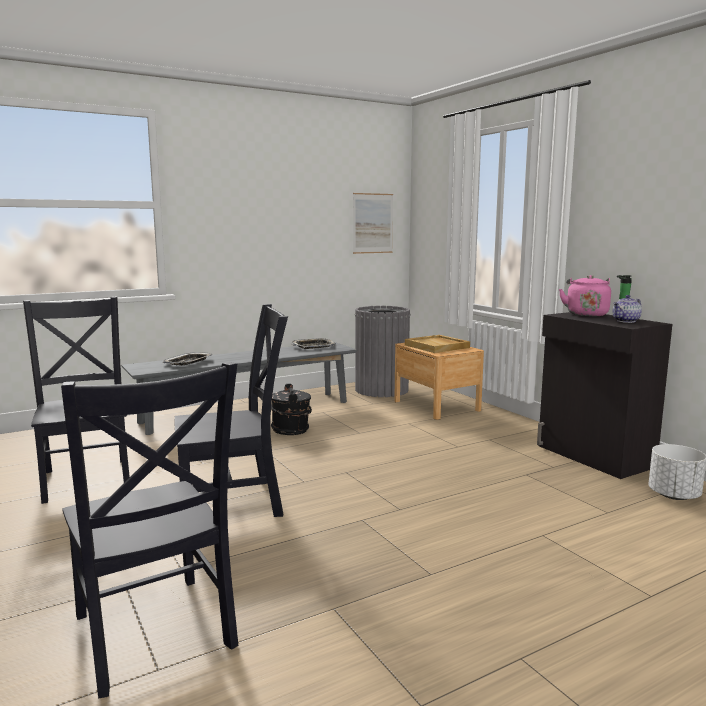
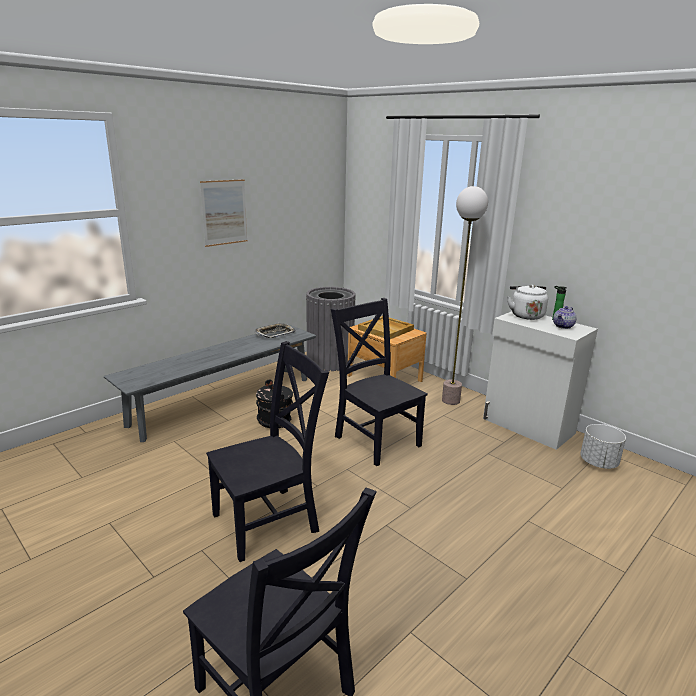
camera: 15 degrees left, 10 degrees up
(87, 477) = (112, 508): black chair -> black chair (375, 439)
(188, 362) = (171, 367): tray -> none
(372, 223) = (315, 211): picture -> picture (224, 212)
(506, 428) = (451, 400): none -> floor lamp
(586, 314) = (526, 315): pink kettle -> white kettle
(594, 456) = (528, 426): black cabinet -> white cabinet

